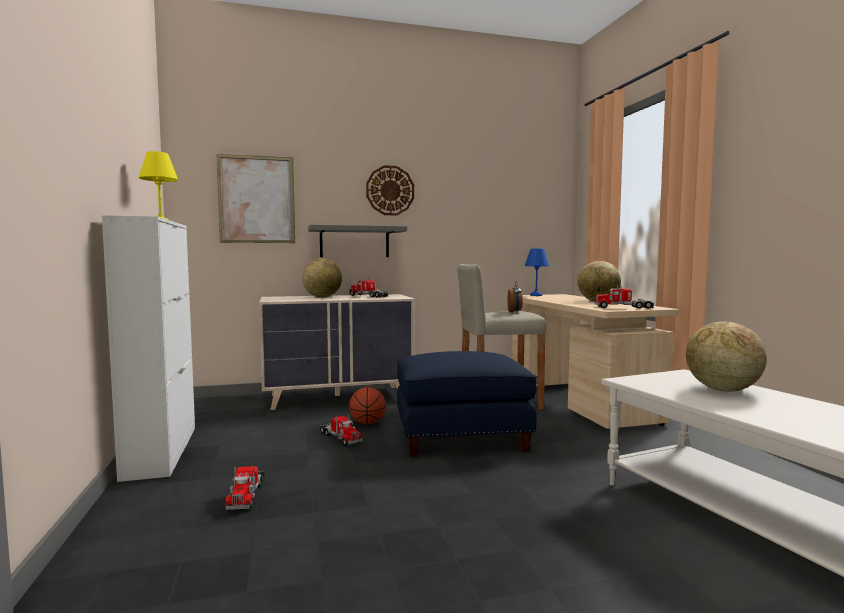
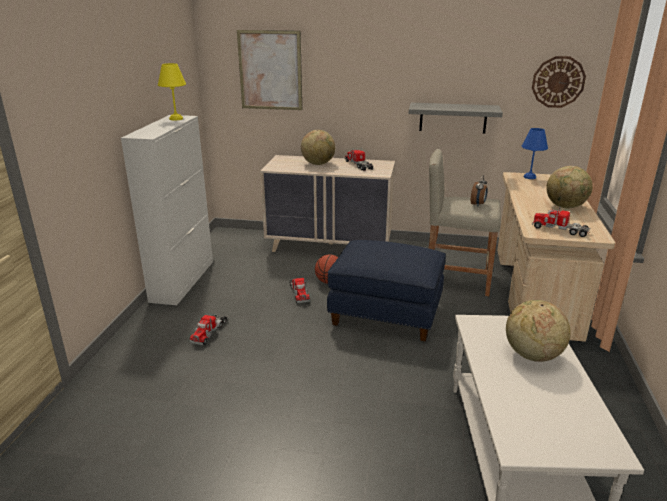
camera: 25 degrees right, 20 degrees up
(354, 242) = (354, 110): grey shelf -> grey shelf (453, 118)
(390, 190) = (390, 61): wall clock -> wall clock (558, 82)

